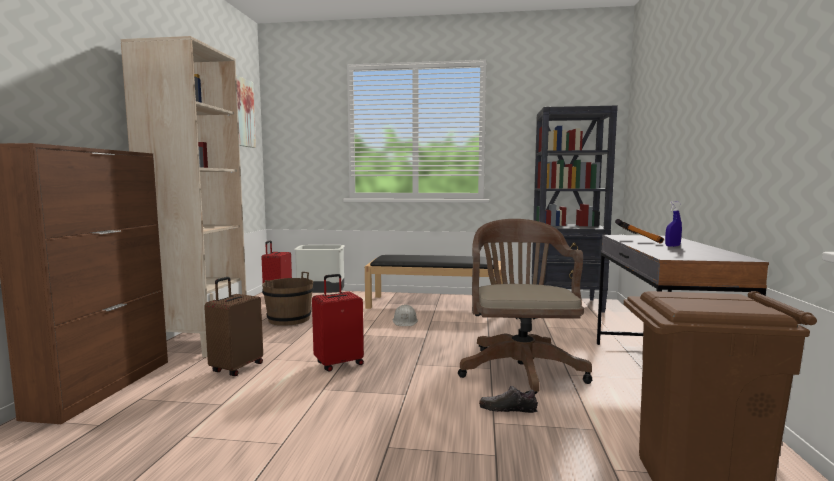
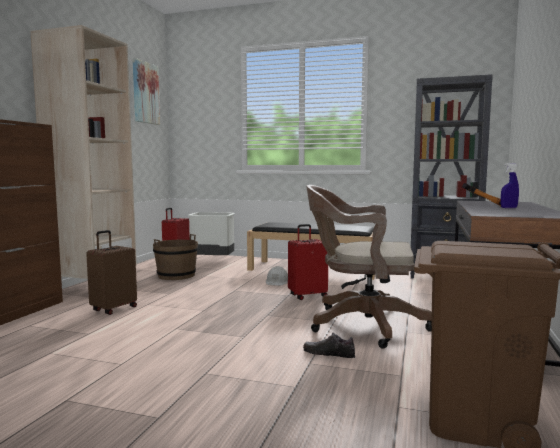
camera: 10 degrees right, 0 degrees up
(338, 363) = (199, 310): red suitcase -> red suitcase (307, 296)
(520, 369) = (361, 324): brown office chair -> brown office chair turned 90 degrees counterclockwise

